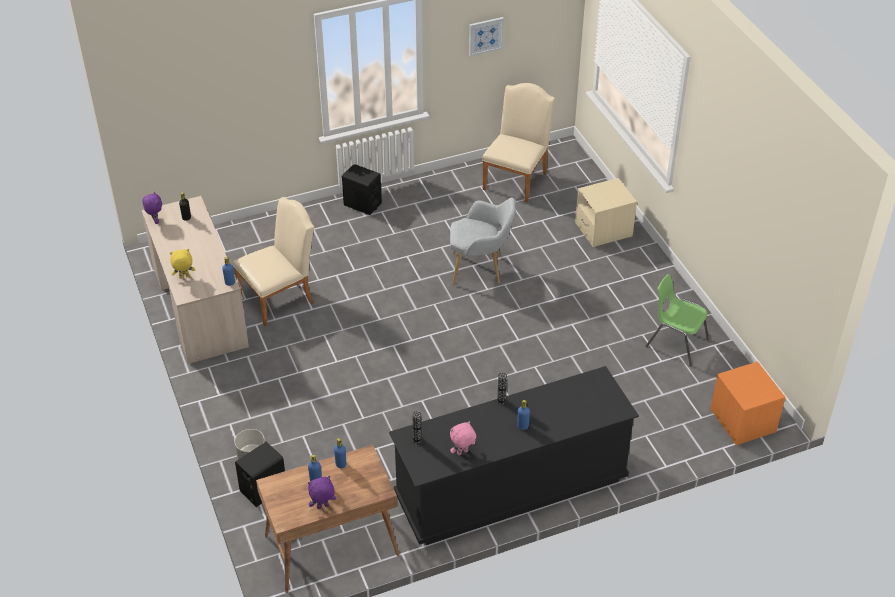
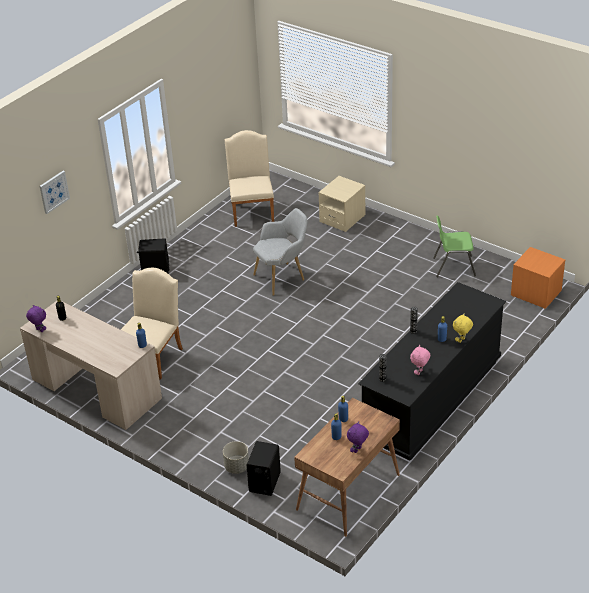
camera: 30 degrees left, 5 degrees down
(184, 277) = (103, 357): yellow plush toy -> yellow plush toy (461, 340)
(485, 36) = (204, 103): picture -> picture (54, 192)

